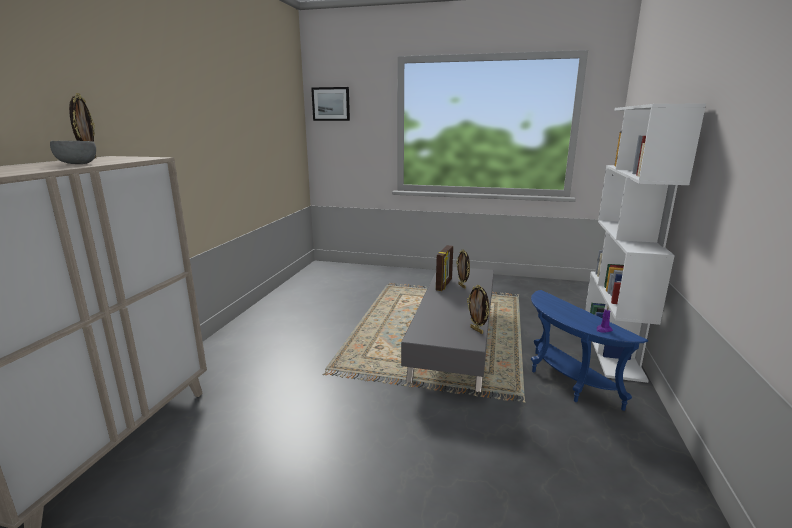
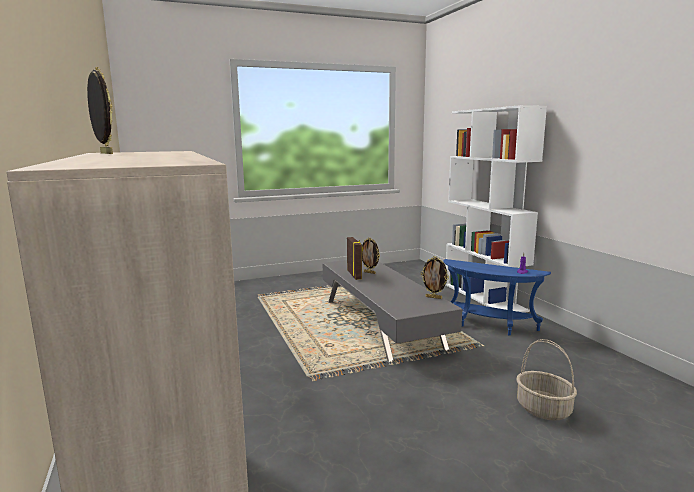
camera: 35 degrees left, 5 degrees down
(77, 164) = (157, 154): grey bowl -> none
(331, 104) = (152, 105): picture -> none
(484, 501) = (544, 409): none -> basket

